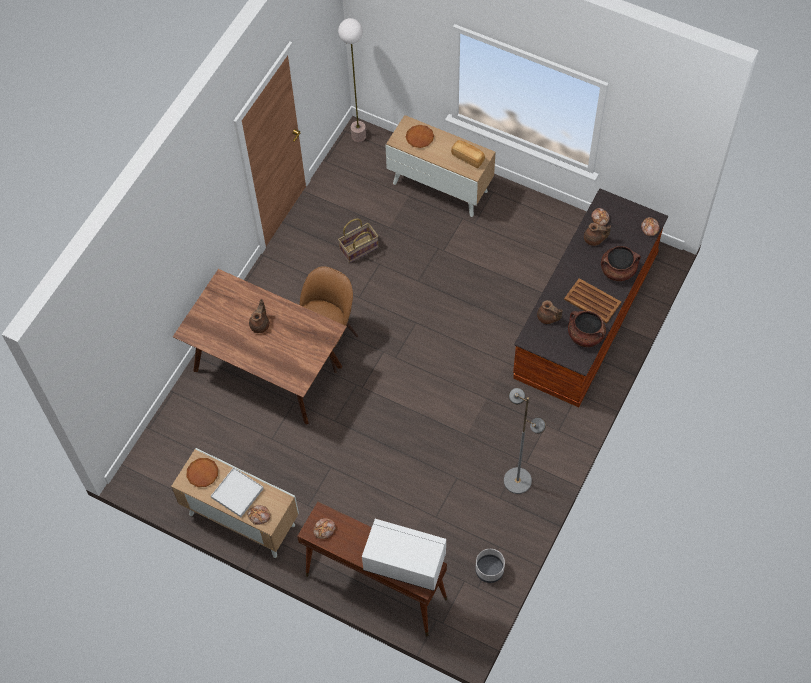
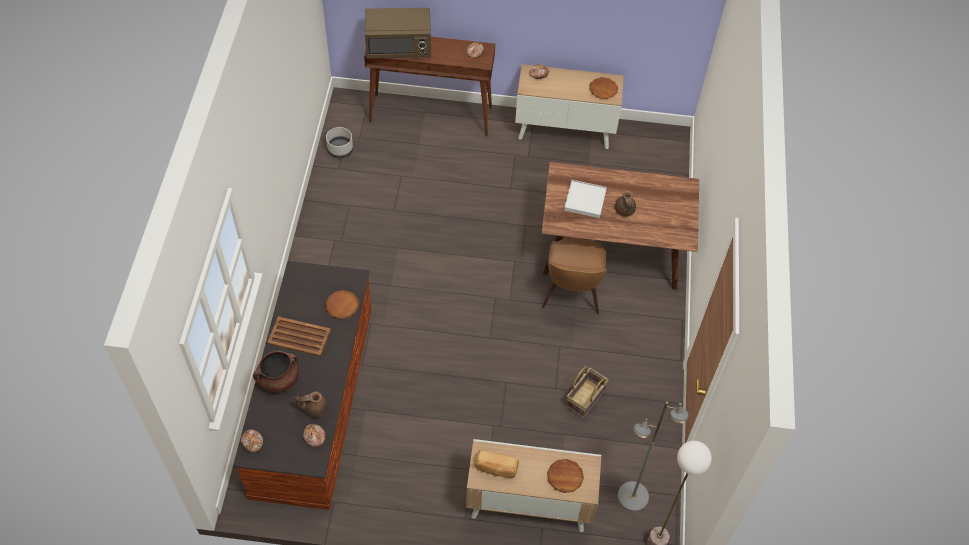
camera: 155 degrees right, 5 degrees down
(237, 493) = (566, 84): white tray -> white tray (585, 200)
(404, 563) = (399, 47): white microwave -> brown microwave
(517, 480) = (337, 223): grey floor lamp -> grey floor lamp (633, 497)
(548, 317) = (342, 306): brown teapot -> brown plate
(585, 335) = (298, 298): brown cooking pot -> none

